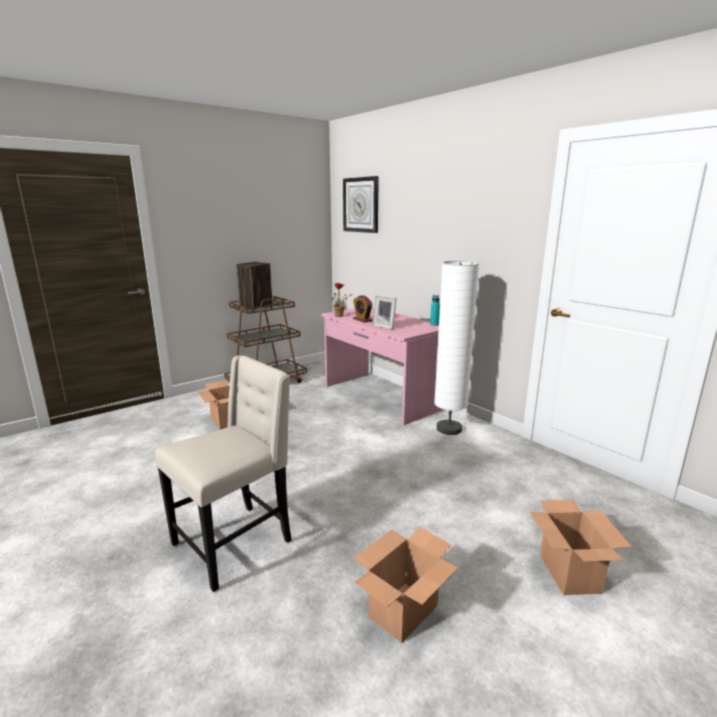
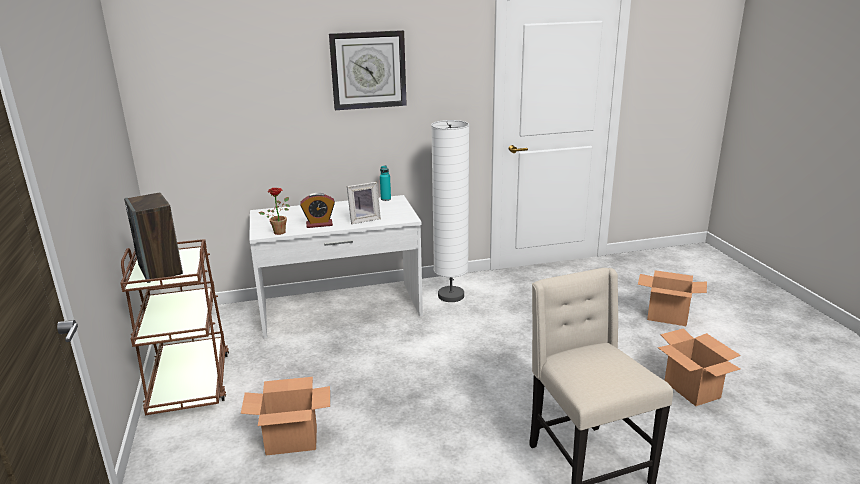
camera: 65 degrees left, 5 degrees up
(361, 205) = (204, 69): wall clock -> wall clock (368, 70)
(382, 396) = (340, 309): pink desk -> white desk

